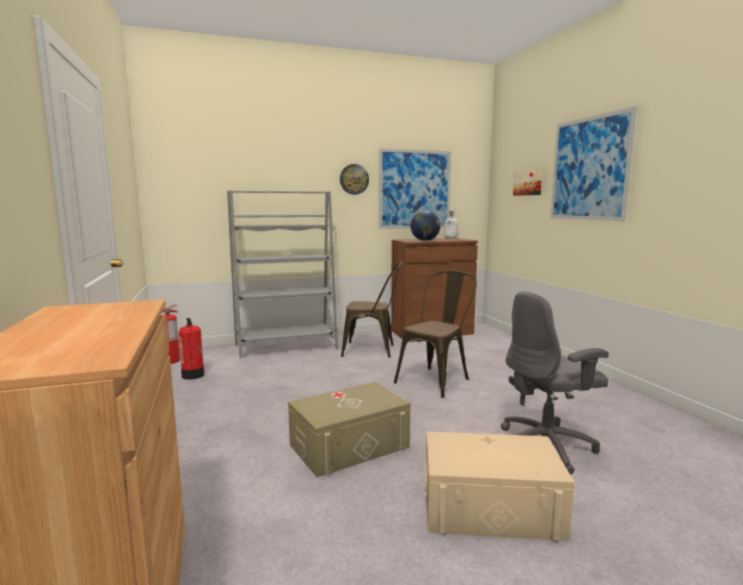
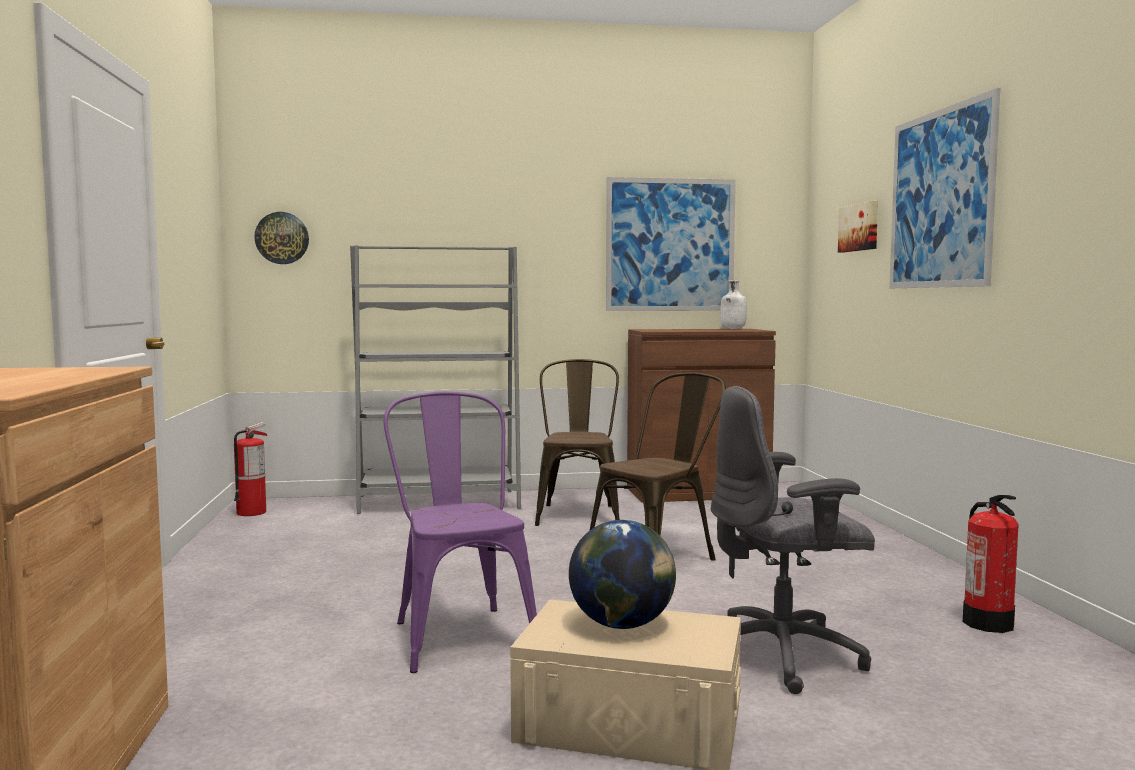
camera: 10 degrees right, 5 degrees down
(193, 375) = (275, 532): fire extinguisher -> fire extinguisher (988, 623)
(349, 446) = (459, 632): beige storage box -> purple chair
(354, 179) = (563, 228): wall clock -> wall clock (282, 238)
(373, 350) = (578, 513): brown chair -> brown chair turned 105 degrees counterclockwise
(425, 240) = (681, 330): globe -> globe (622, 625)

